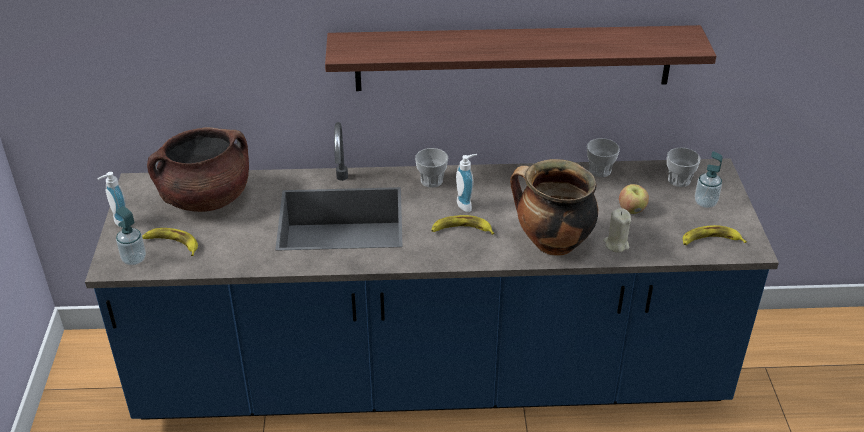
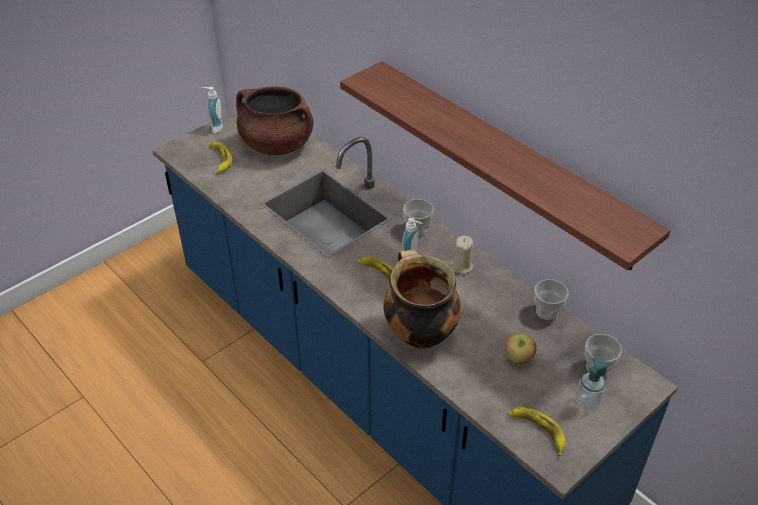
camera: 50 degrees right, 5 degrees up
(134, 259) = (190, 154): soap dispenser -> none
(616, 244) = (462, 371): beige candle -> beige candle (461, 266)

